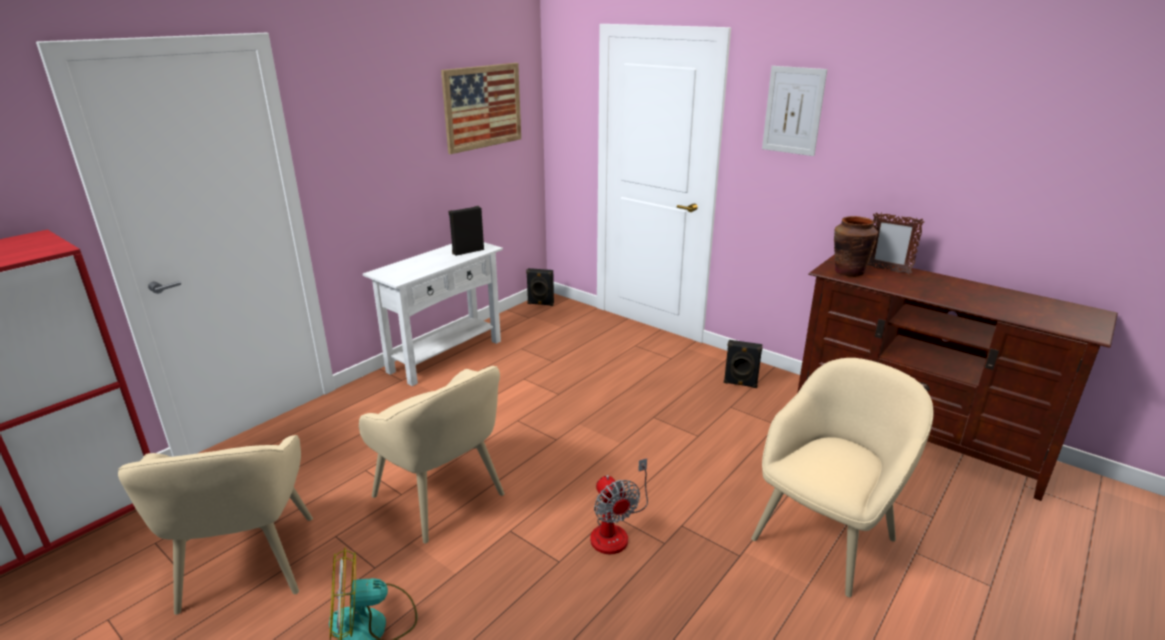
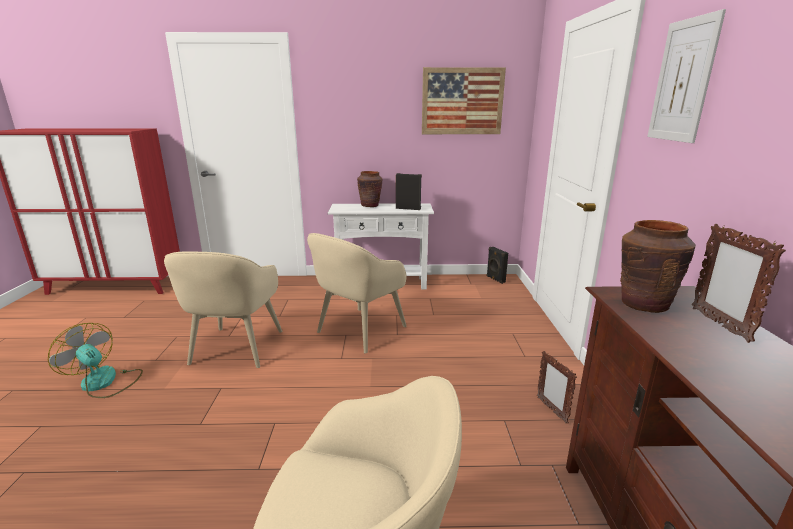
camera: 50 degrees right, 5 degrees down
(248, 565) = (139, 327): beige armchair -> beige armchair (360, 330)
(417, 261) = (370, 205): none -> brown vase
(615, 530) = (255, 434): fan -> none
(740, 384) = (551, 410): black speaker -> picture frame

